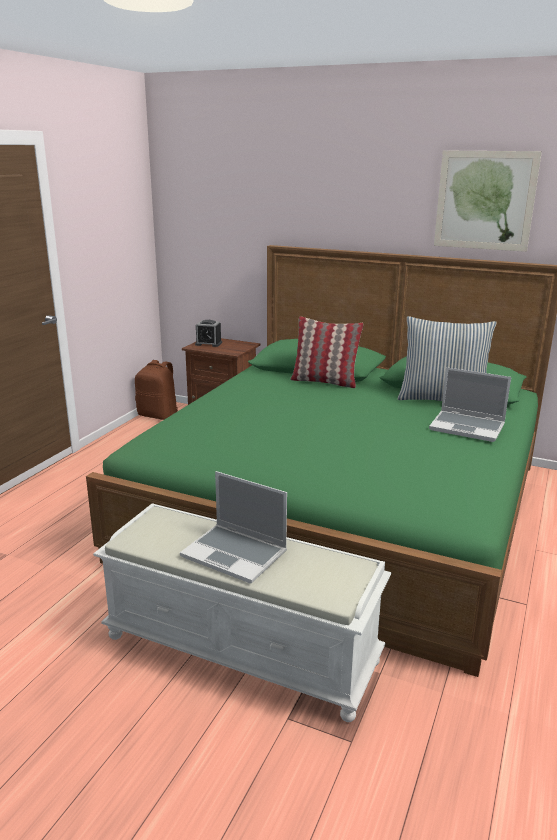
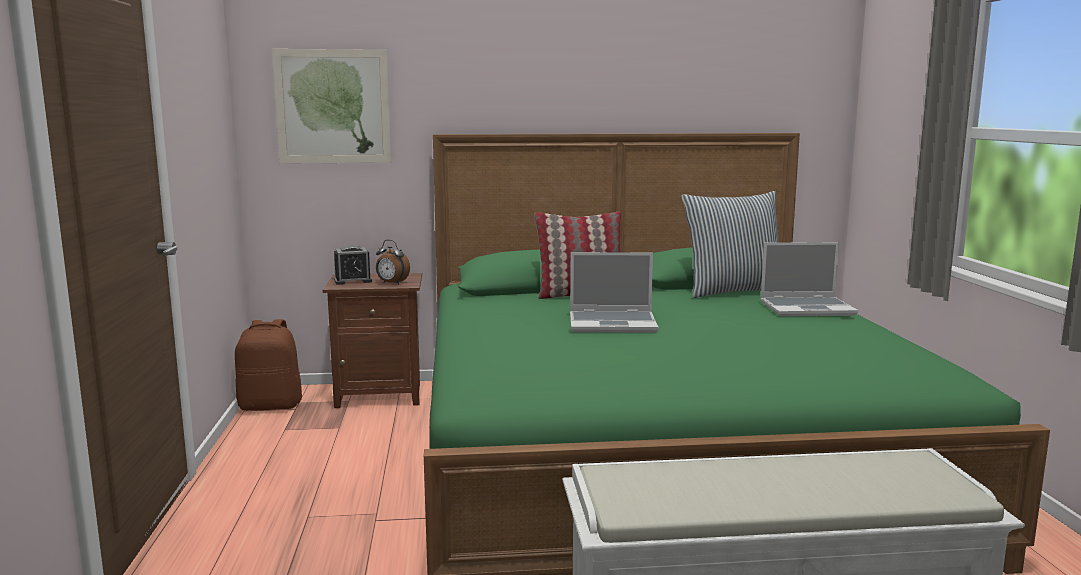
camera: 30 degrees left, 10 degrees down
(227, 350) = (391, 283): none -> alarm clock
(236, 554) = (782, 486): laptop -> laptop (613, 324)
(485, 200) = (704, 66): picture -> picture (333, 106)

